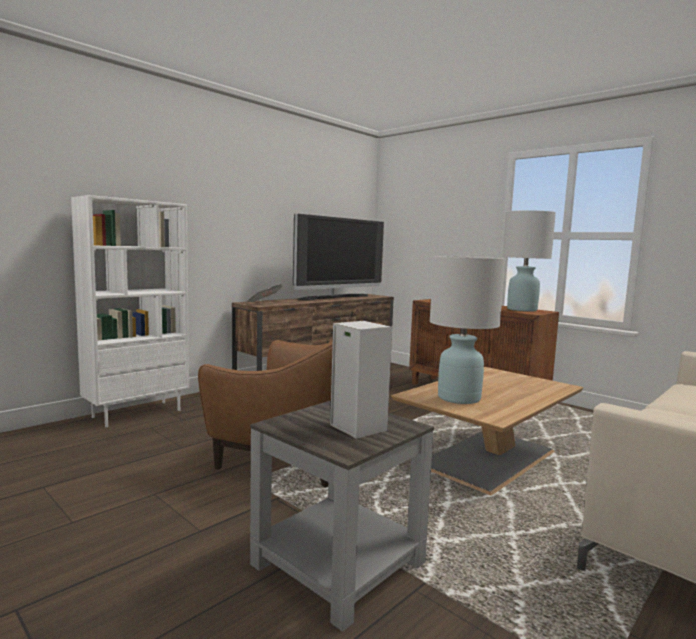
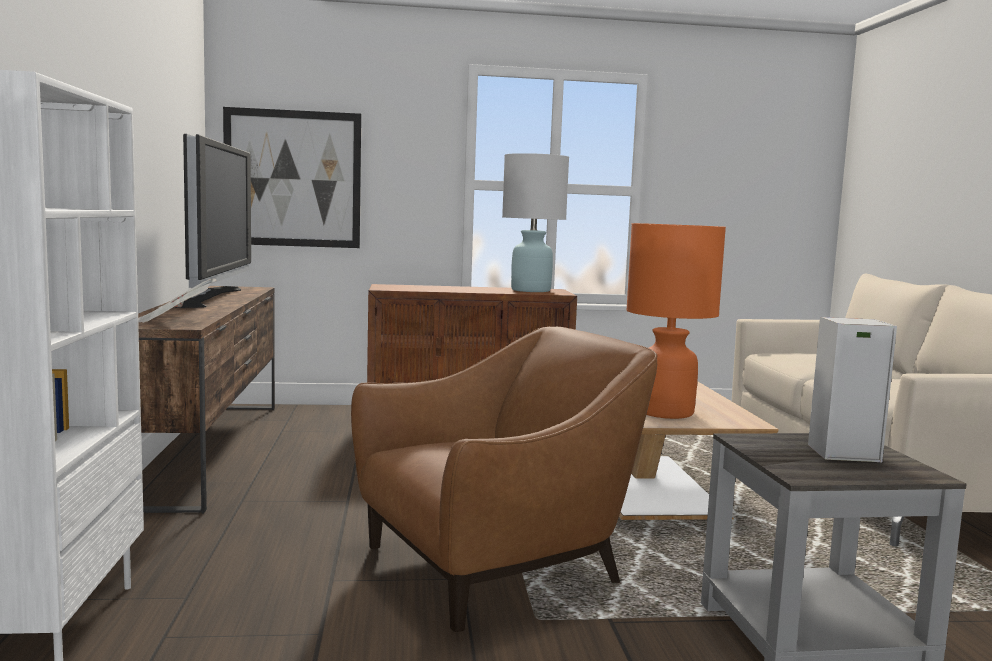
camera: 50 degrees left, 0 degrees up
(410, 235) = (293, 179): none -> picture
(458, 398) = (665, 412): white table lamp -> orange table lamp

